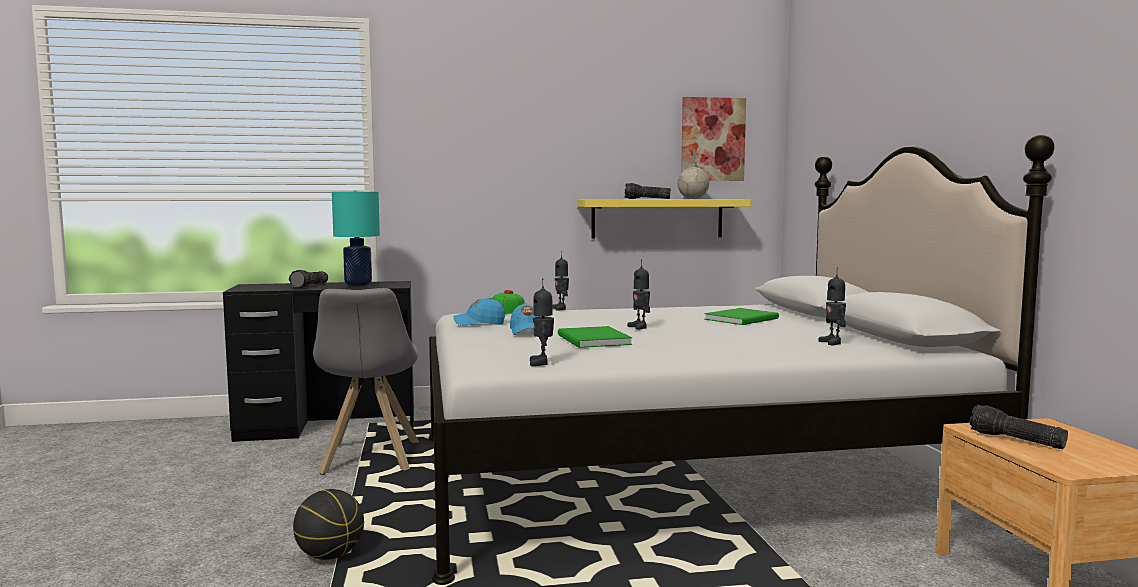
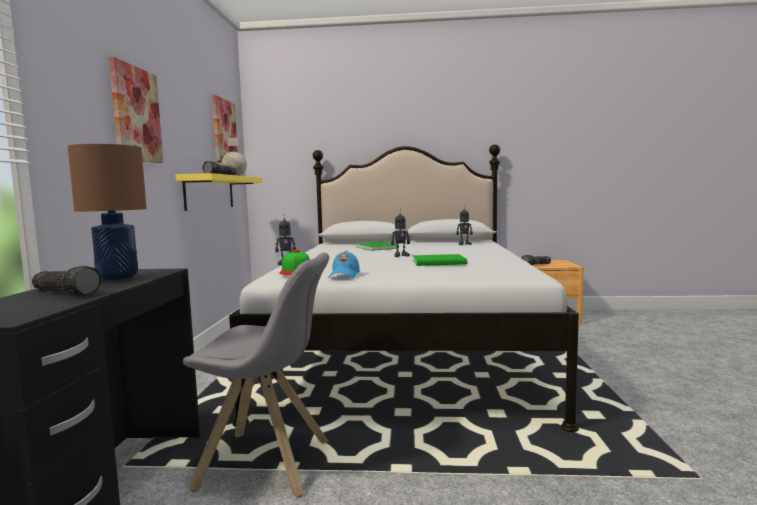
camera: 75 degrees left, 0 degrees up
(330, 555) = (530, 479): basketball -> none
(357, 285) = (117, 279): turquoise table lamp -> brown table lamp
(512, 146) = (135, 114): none -> picture
(526, 332) = (395, 269): blue cap -> none
(541, 363) = (517, 269): toy robot -> none

